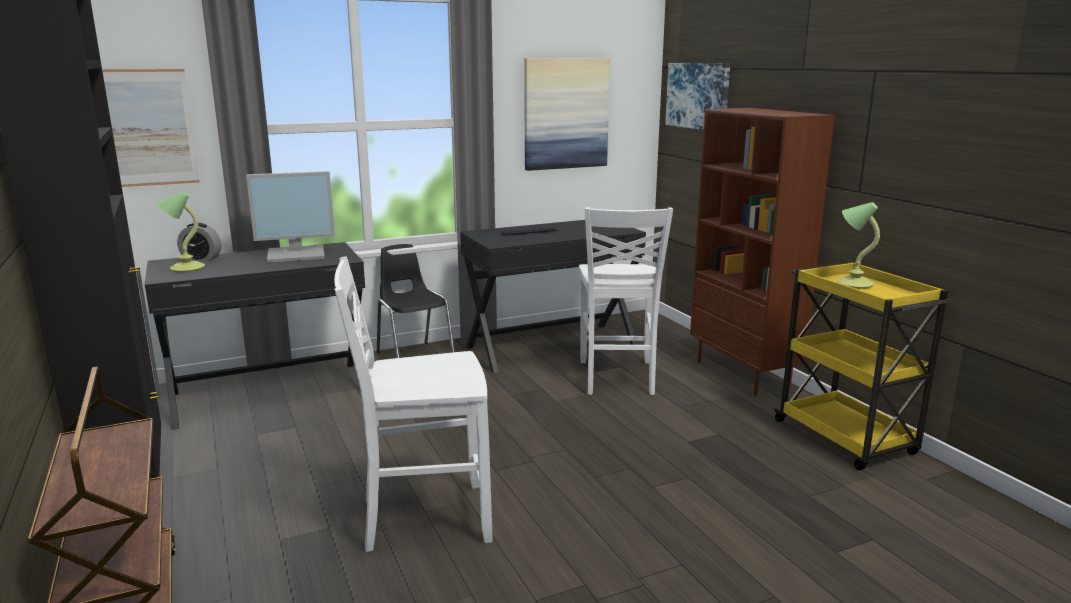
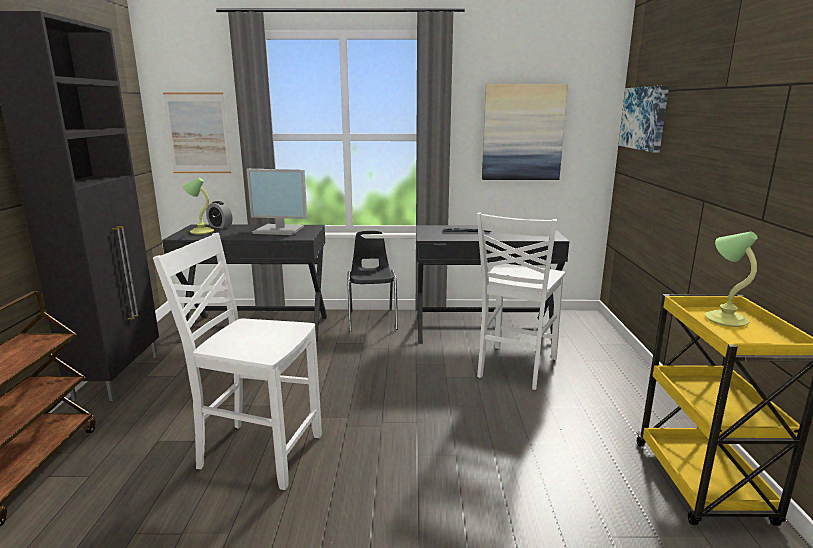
camera: 25 degrees right, 0 degrees up
(744, 374) = (640, 388): brown bookcase -> none

